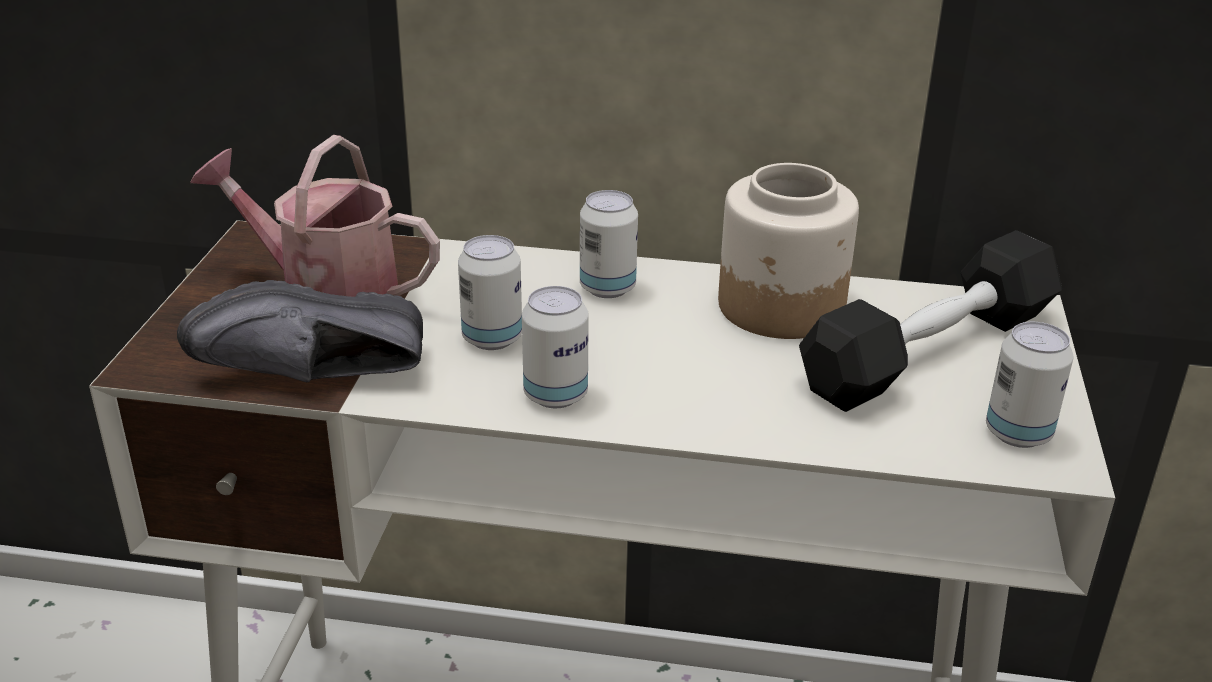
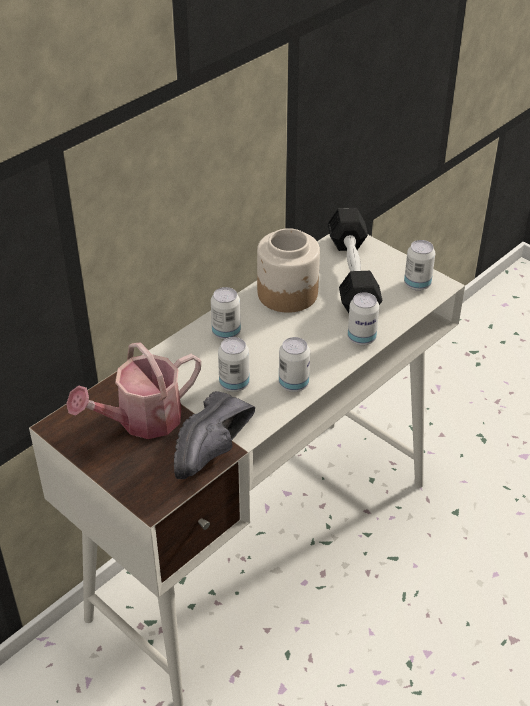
camera: 55 degrees left, 10 degrees up
(768, 424) = (361, 338): none -> can

